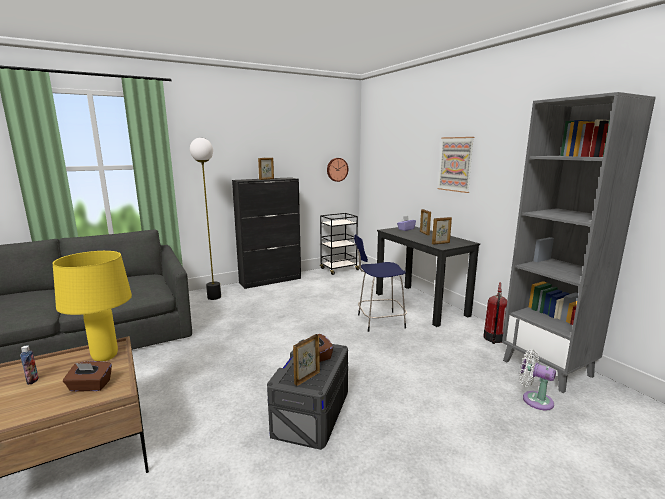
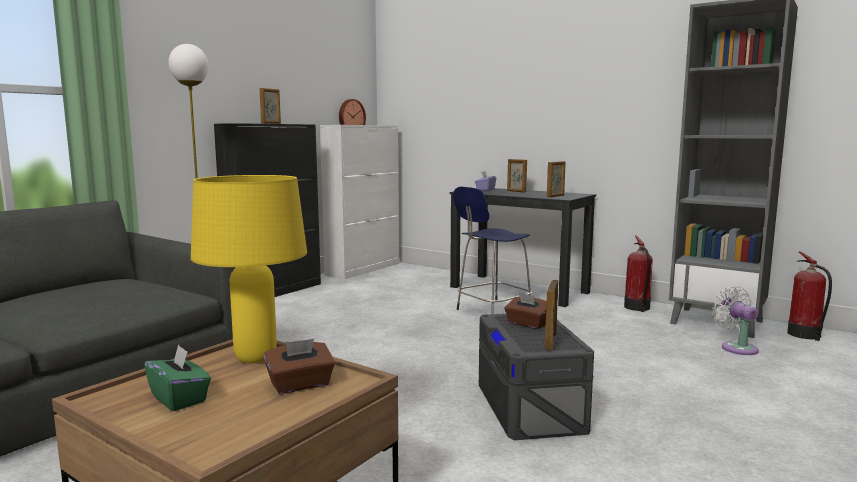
camera: 25 degrees left, 5 degrees down
(32, 380) = (179, 398): bottle -> green tissue box
(339, 269) = (364, 269): black cart -> white cabinet
(455, 164) = (550, 97): picture -> none
(534, 399) = (736, 347): white fan -> white fan turned 60 degrees clockwise
(620, 402) = (805, 335): none -> fire extinguisher

